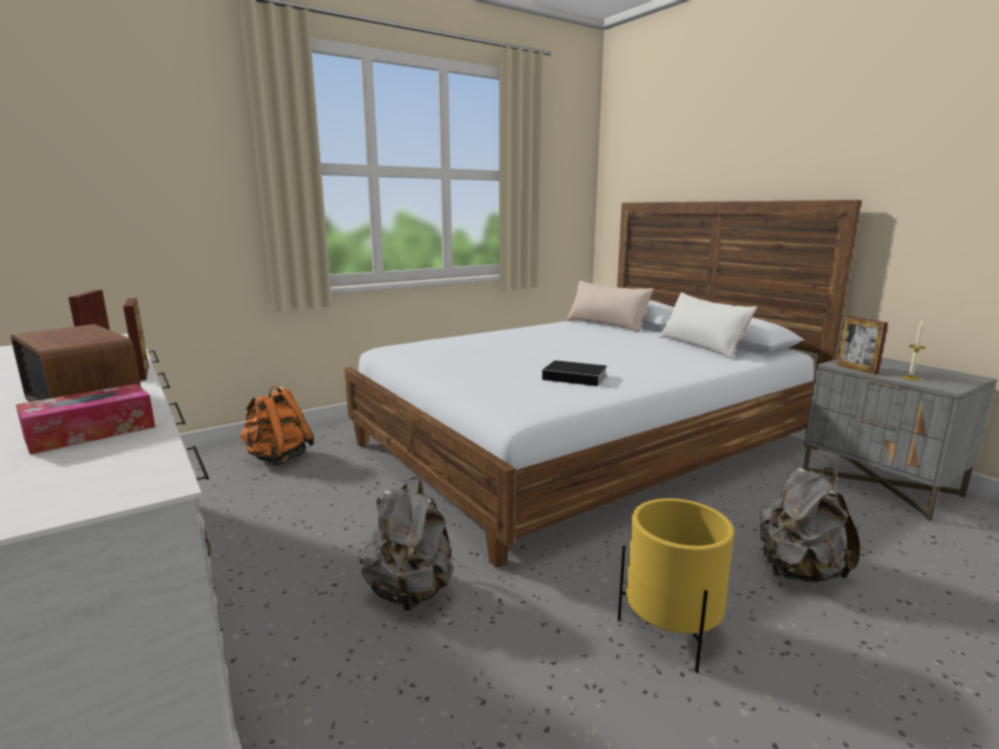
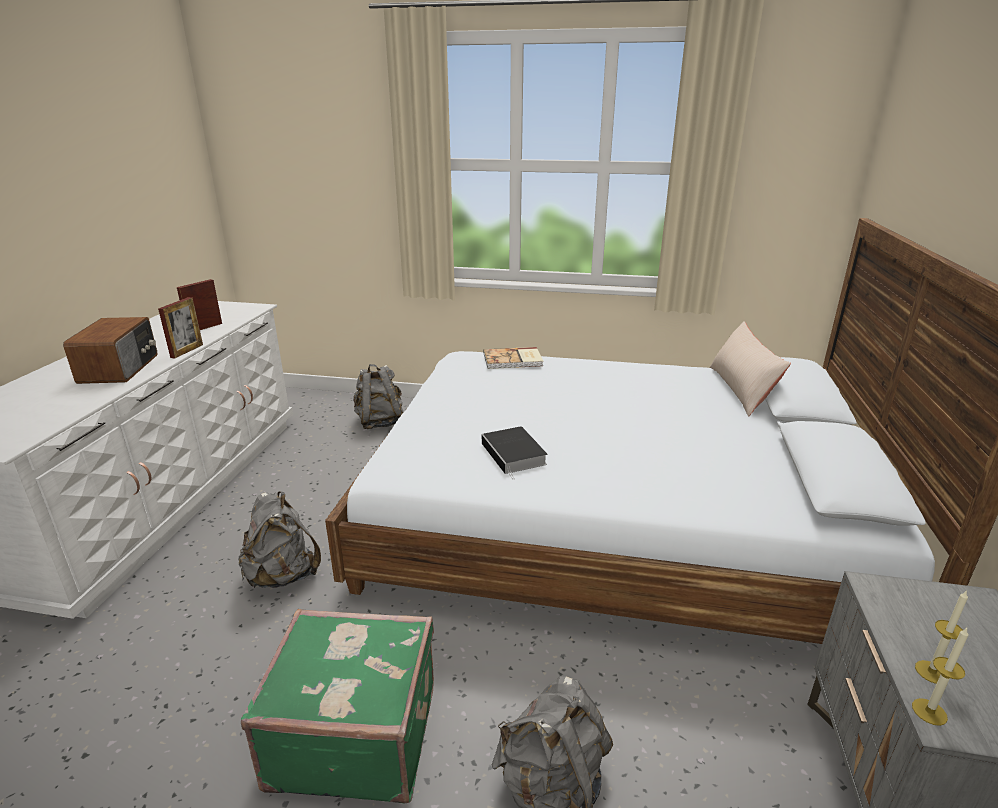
camera: 45 degrees right, 10 degrees up
(91, 432) = (72, 396): tissue box -> none
(278, 458) = (380, 422): orange backpack -> grey backpack
(442, 340) = (513, 360): none -> book
(671, 632) = (355, 733): yellow planter -> green suitcase
(701, 346) = (770, 469): white pillow -> none
(856, 369) = (883, 610): picture frame -> none
(938, 387) = (929, 711): none -> candle

